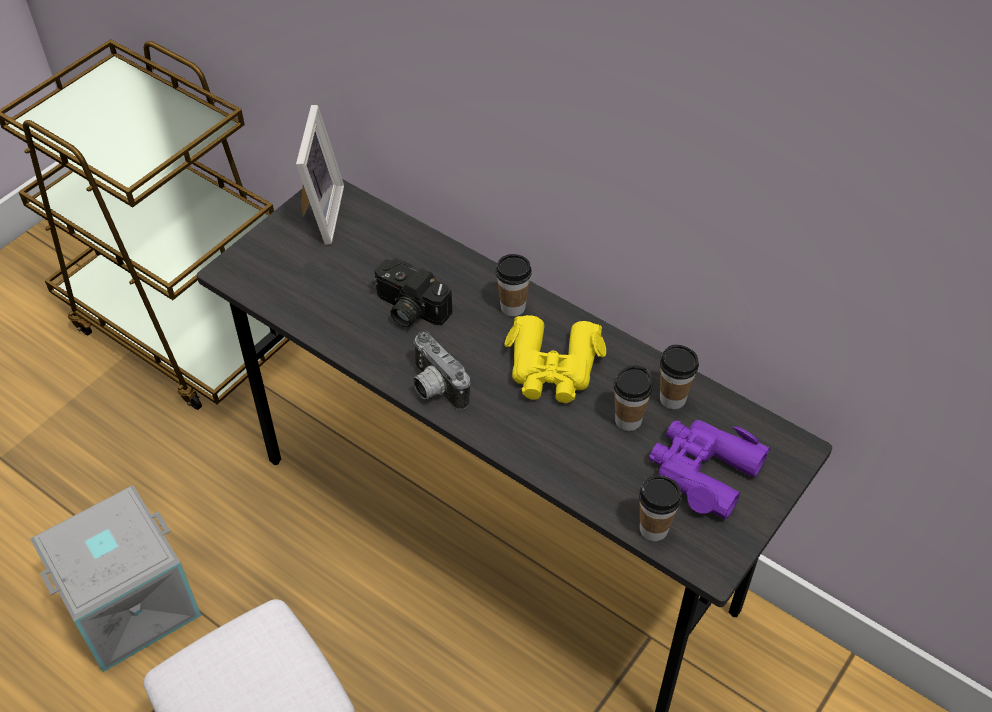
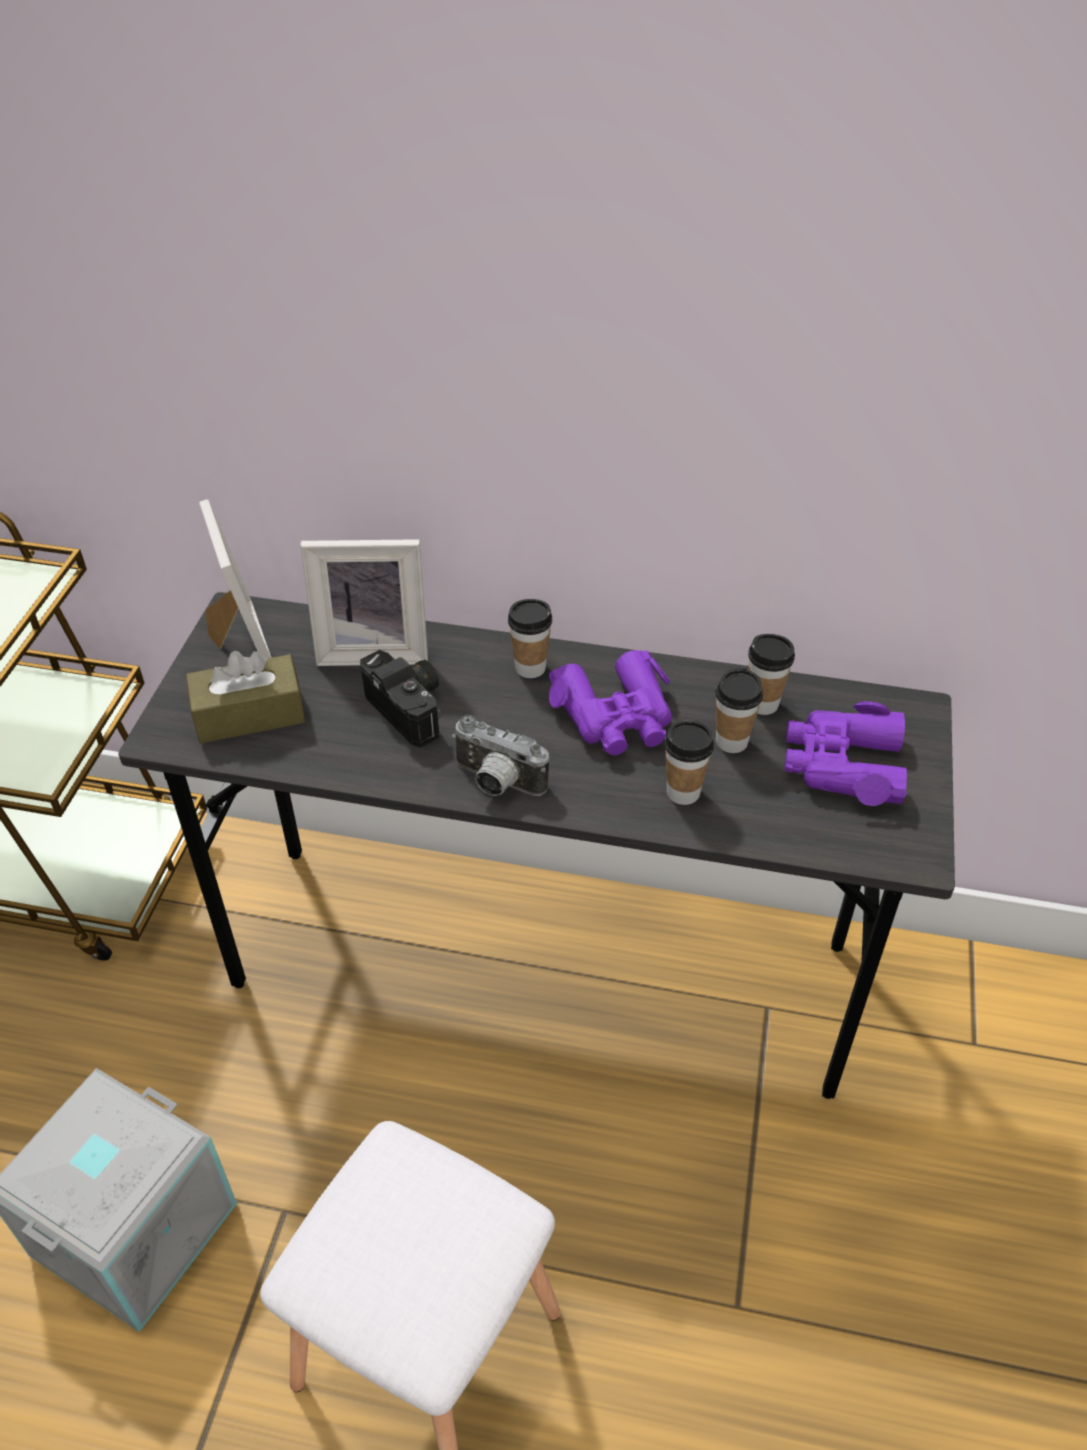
camera: 25 degrees left, 5 degrees down
(296, 275) = (249, 714): none -> brown tissue box
(408, 253) = (374, 649): none -> picture frame
(408, 309) = (411, 708): camera -> camera turned 135 degrees counterclockwise
(553, 368) = (616, 716): yellow binoculars -> purple binoculars
(653, 529) = (833, 843): cup -> cup (683, 792)

